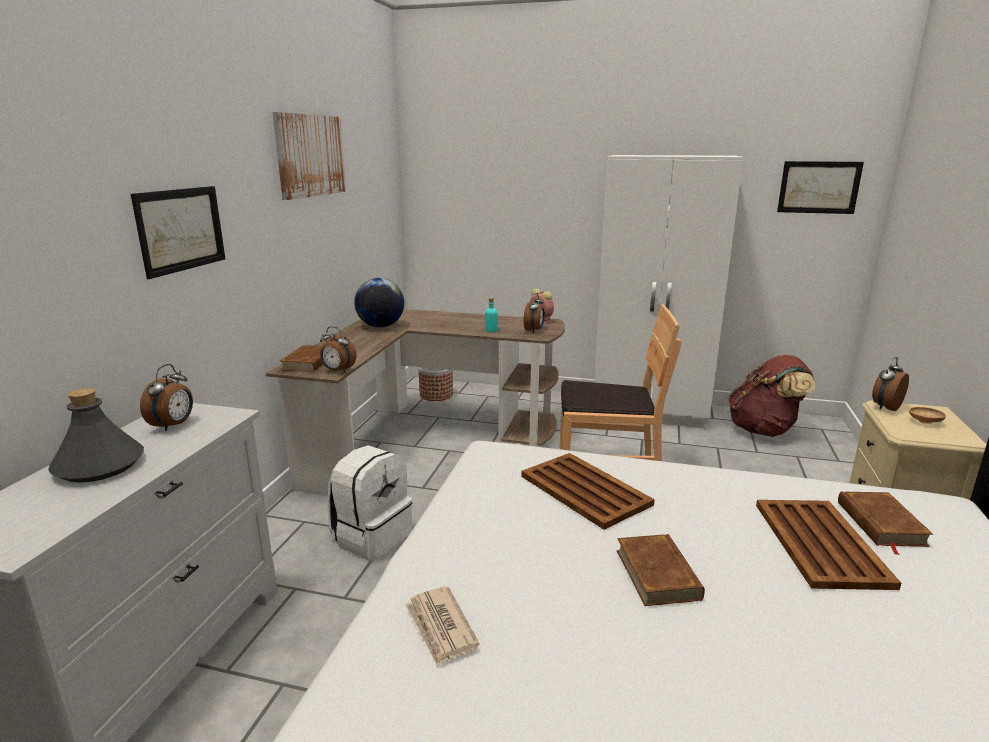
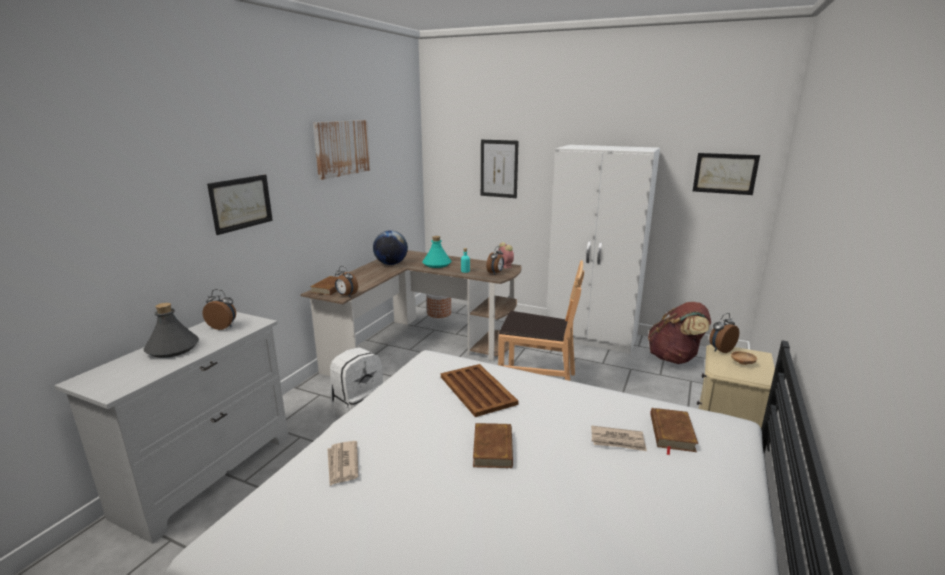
camera: 10 degrees right, 0 degrees up
(174, 425) = (223, 326): alarm clock -> alarm clock turned 105 degrees counterclockwise
(446, 323) = (436, 264): none -> turquoise bottle
(514, 191) = (499, 168): none -> picture
(820, 542) = (618, 441): brown tray -> newspaper

